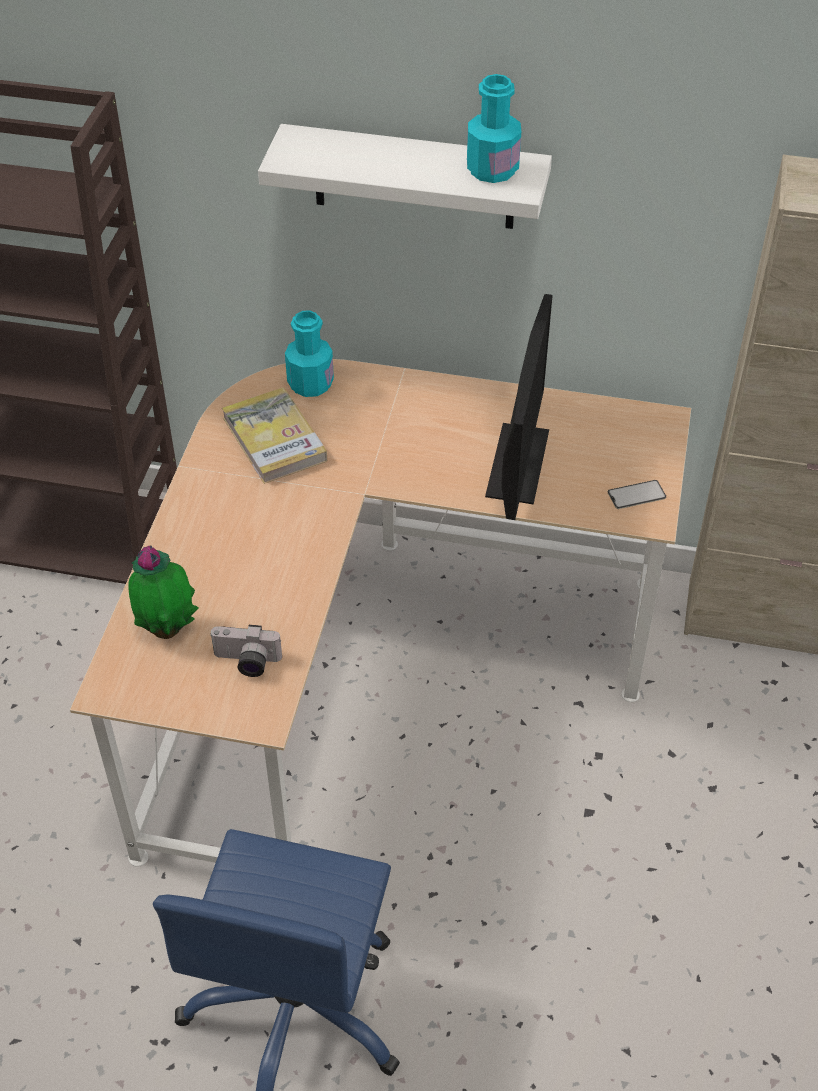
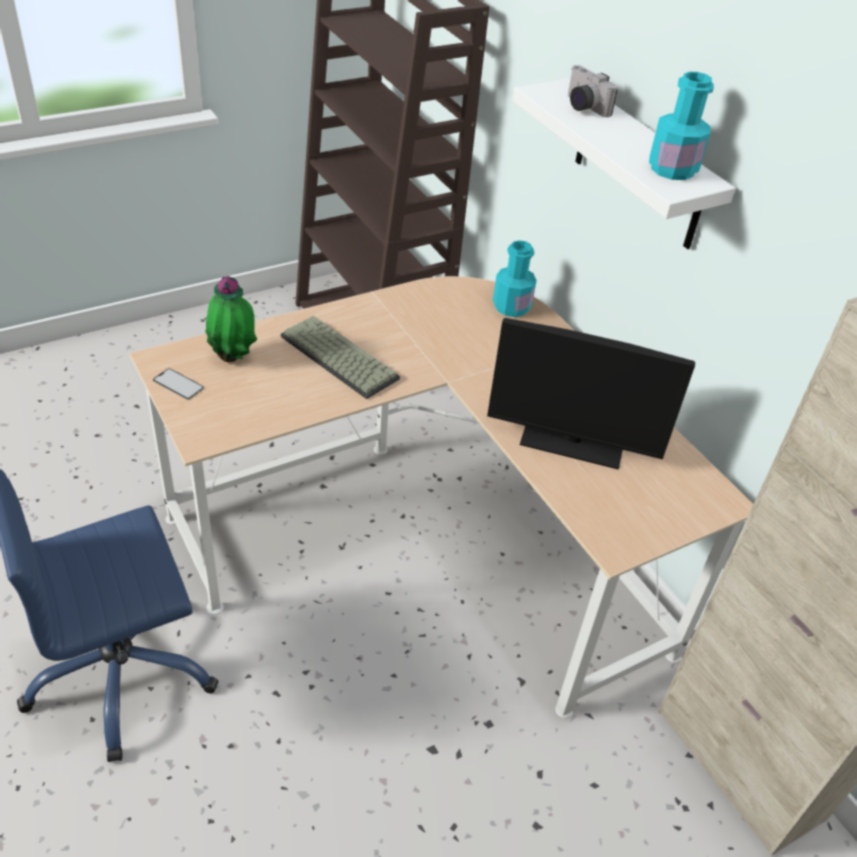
camera: 45 degrees right, 5 degrees down
(246, 663) = (240, 406): camera -> camera (582, 106)
(250, 551) = (336, 358): none -> keyboard
(274, 439) = (443, 317): book -> none
(517, 463) = (572, 442): monitor -> monitor turned 45 degrees clockwise
(636, 495) = (627, 526): phone -> phone (178, 384)

